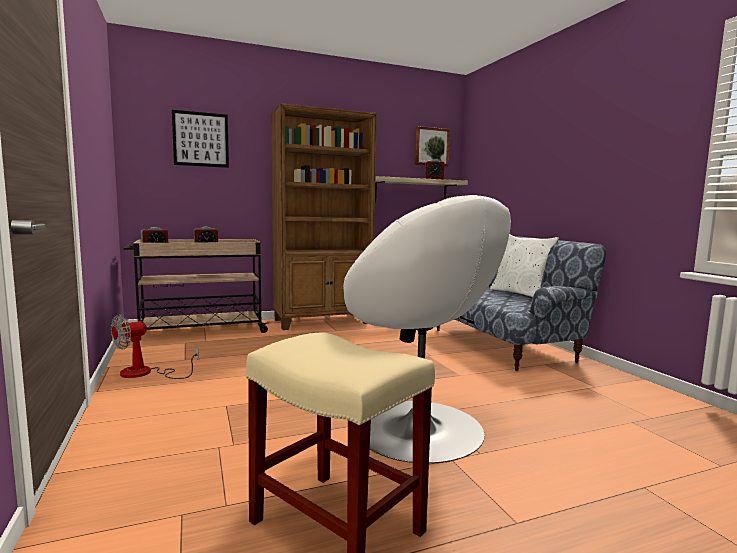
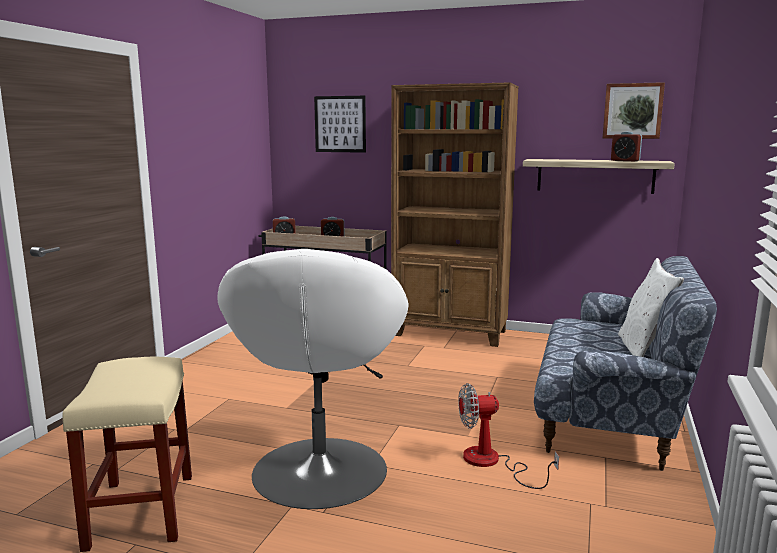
camera: 40 degrees right, 5 degrees up
(145, 373) = (226, 354): fan -> fan (492, 463)

